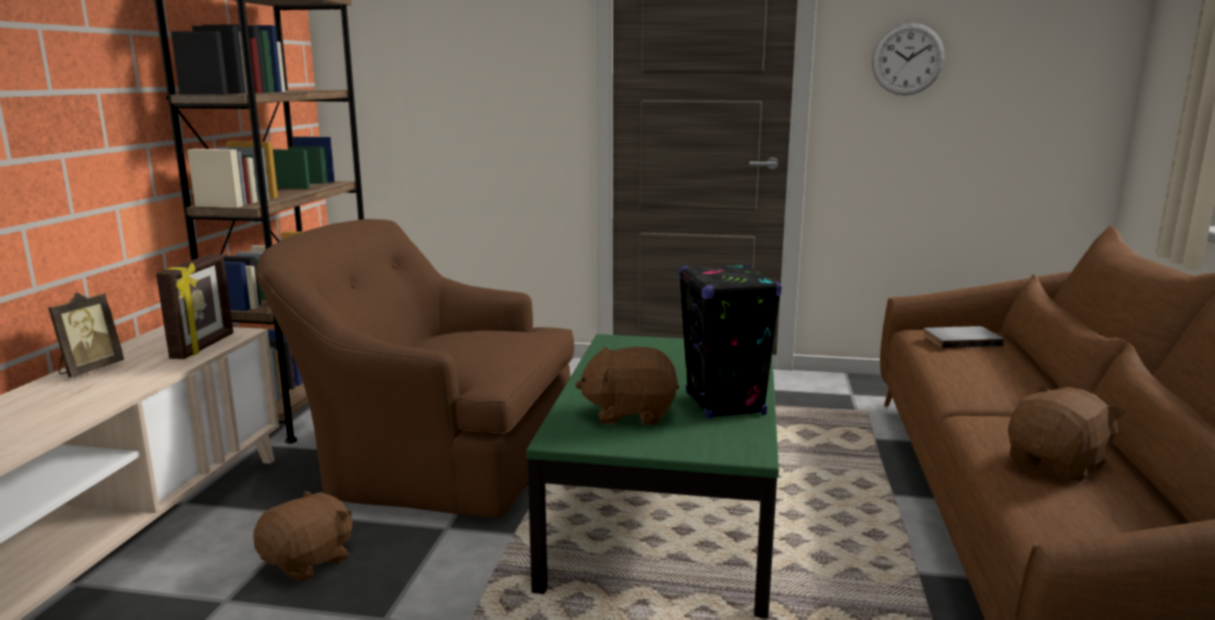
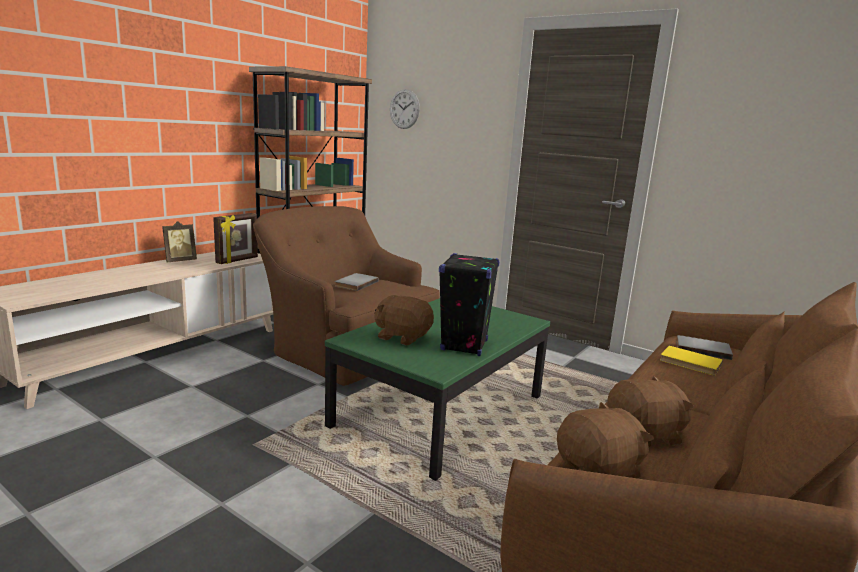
camera: 25 degrees right, 0 degrees up
(309, 562) = (241, 380): brown plush toy -> brown plush toy (599, 470)
(452, 345) = (355, 283): none -> grey book
(907, 59) = (730, 136): wall clock -> wall clock (404, 109)
(973, 361) = (690, 363): none -> yellow book

